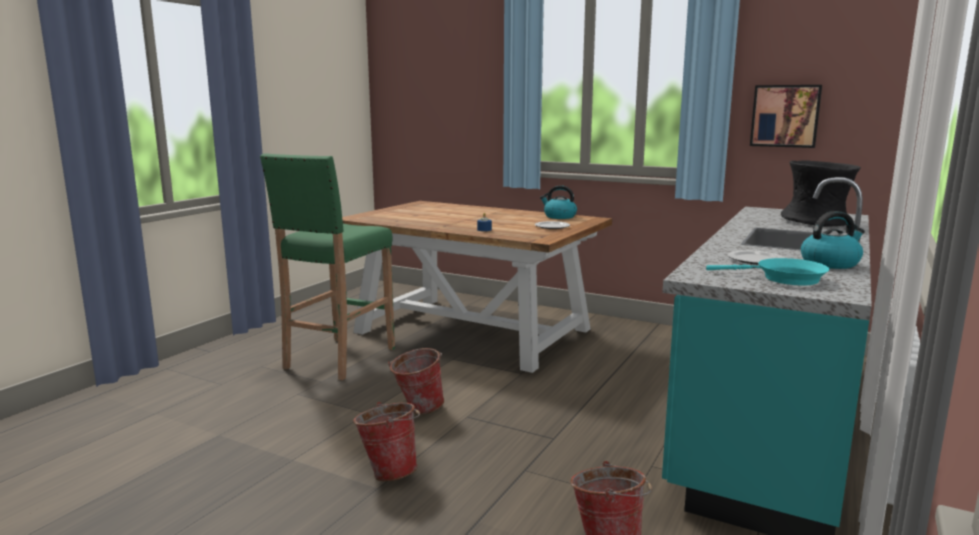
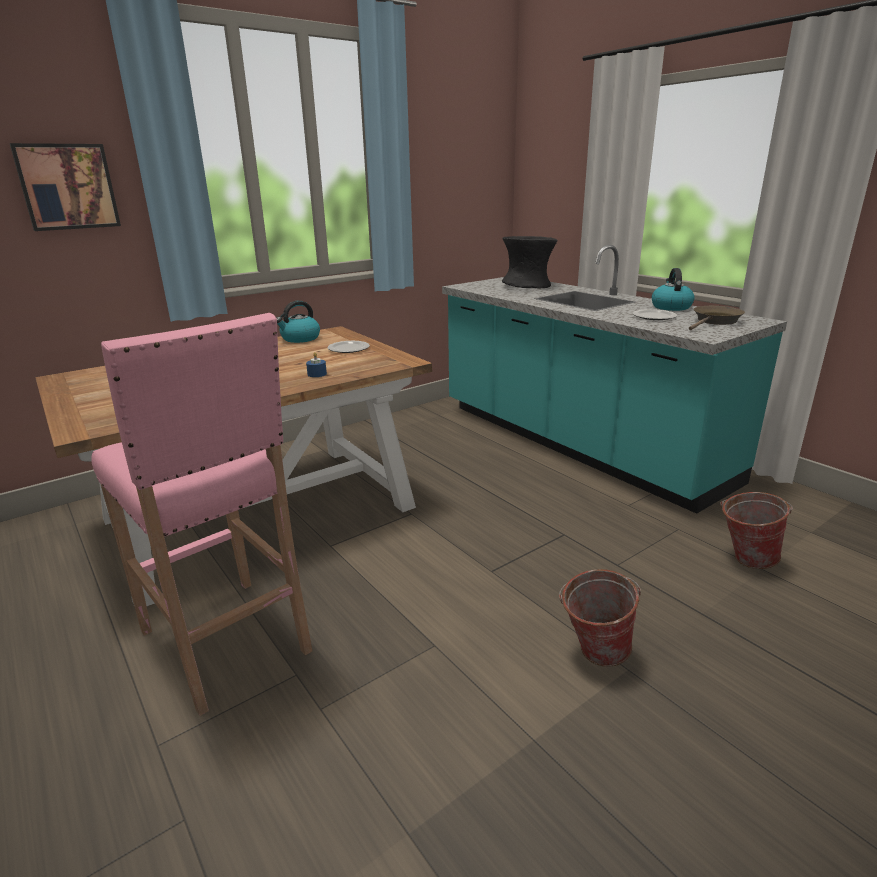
camera: 65 degrees left, 10 degrees up
(338, 359) = (227, 643): green stool -> pink stool
(417, 409) = (451, 601): bucket -> none
(784, 278) = (715, 321): turquoise frying pan -> brown frying pan
(785, 116) = (437, 199): picture -> picture (67, 187)

